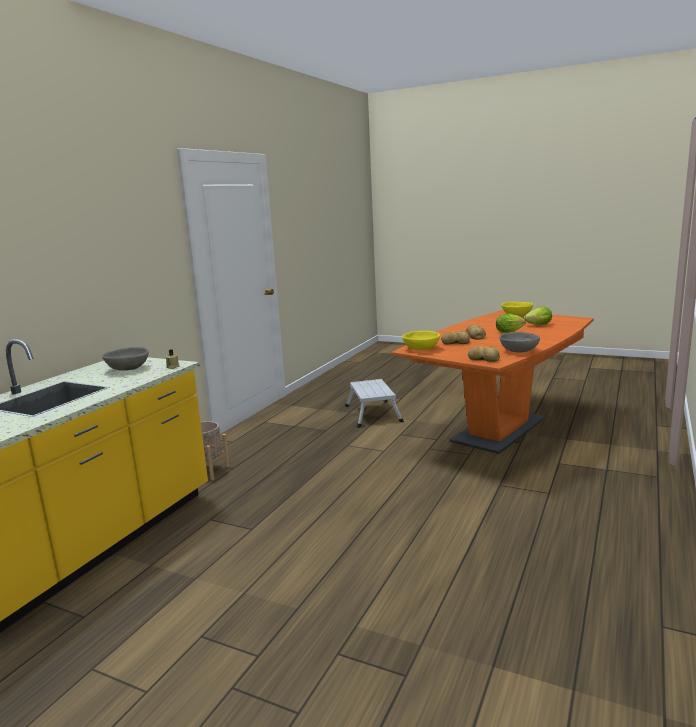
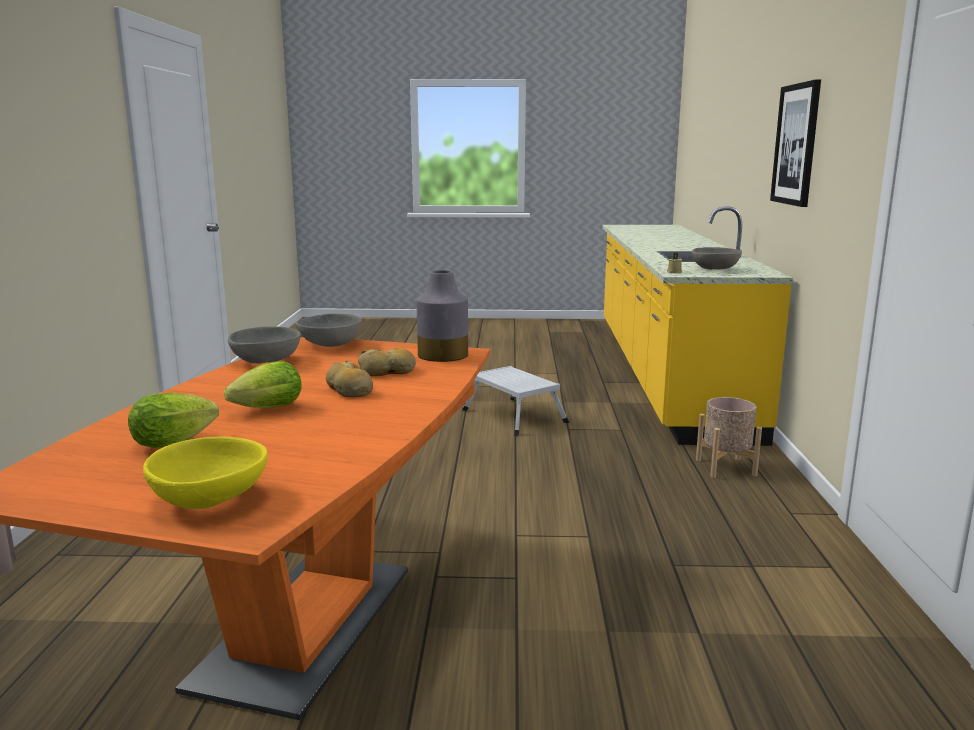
camera: 155 degrees right, 0 degrees up
(78, 258) = (796, 144): none -> picture
(373, 413) = (637, 639): white step ladder -> white step ladder (514, 416)
(420, 349) = (443, 355): yellow bowl -> grey vase
(483, 359) = (329, 345): bread -> grey bowl

